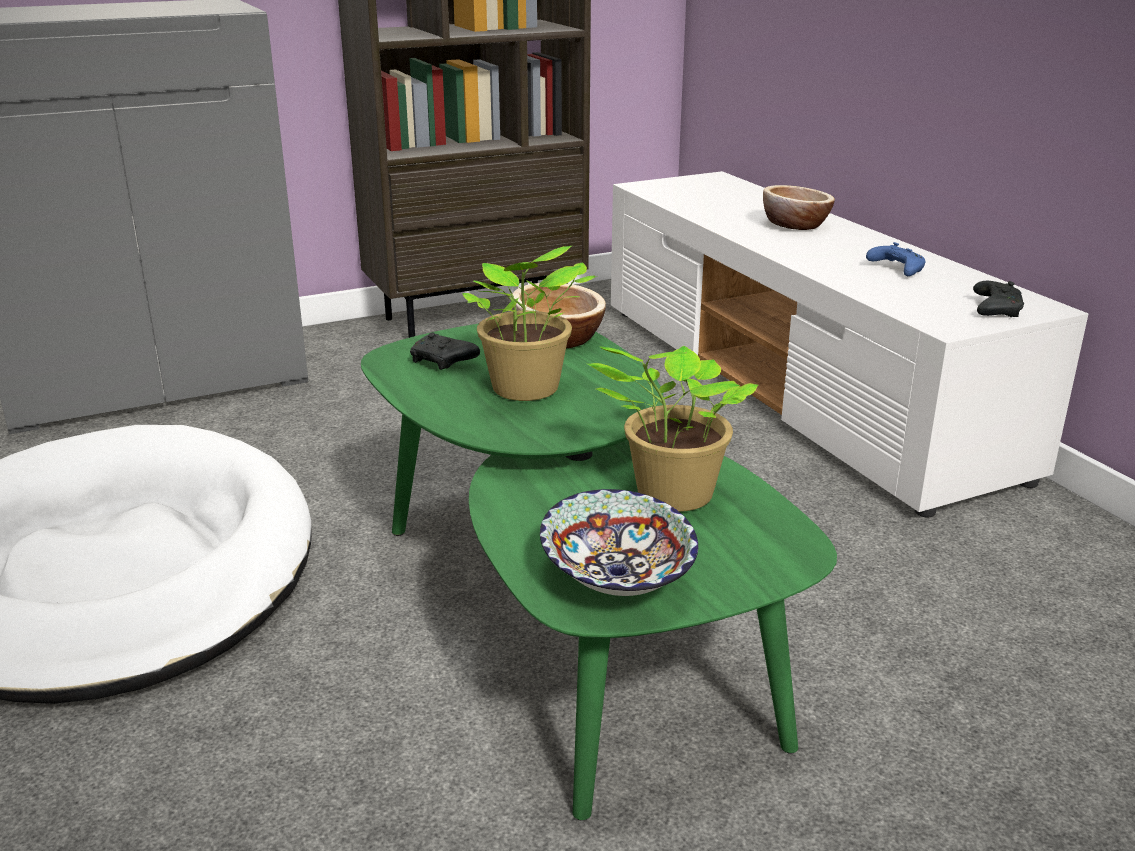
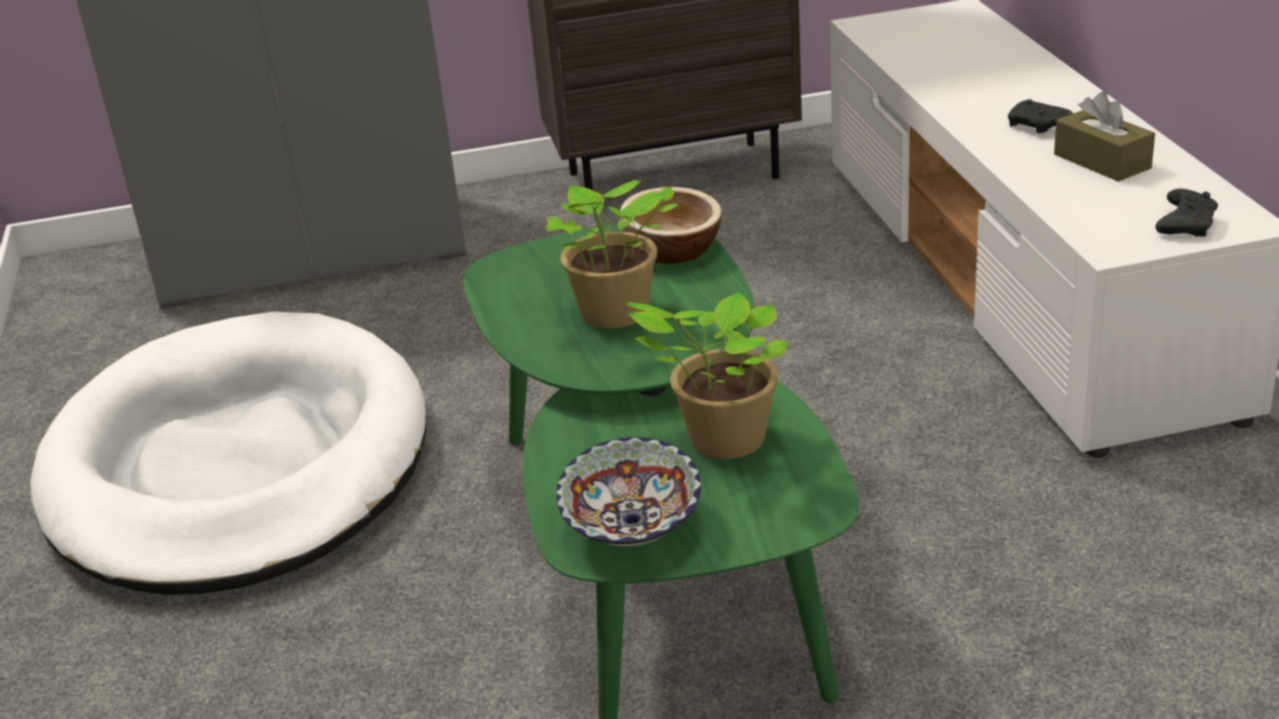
camera: 15 degrees right, 5 degrees up
(443, 362) = (545, 277): black game controller -> black game controller (1038, 126)
(795, 225) = (1018, 89): bowl -> none
(896, 269) = (1102, 161): blue game controller -> brown tissue box

